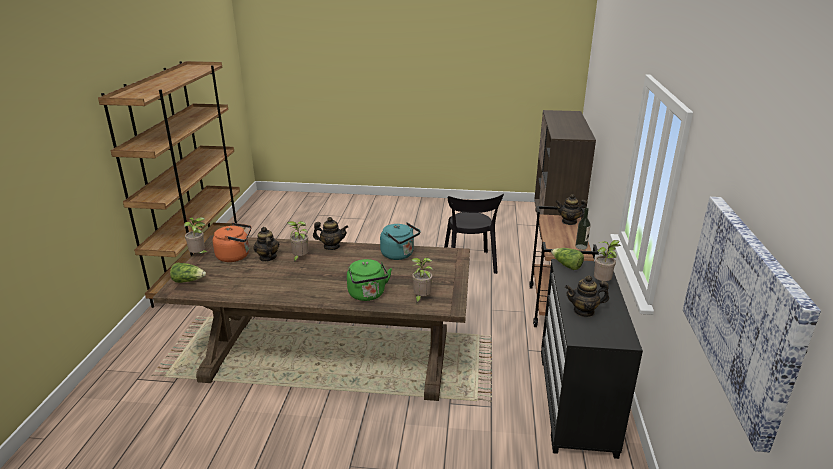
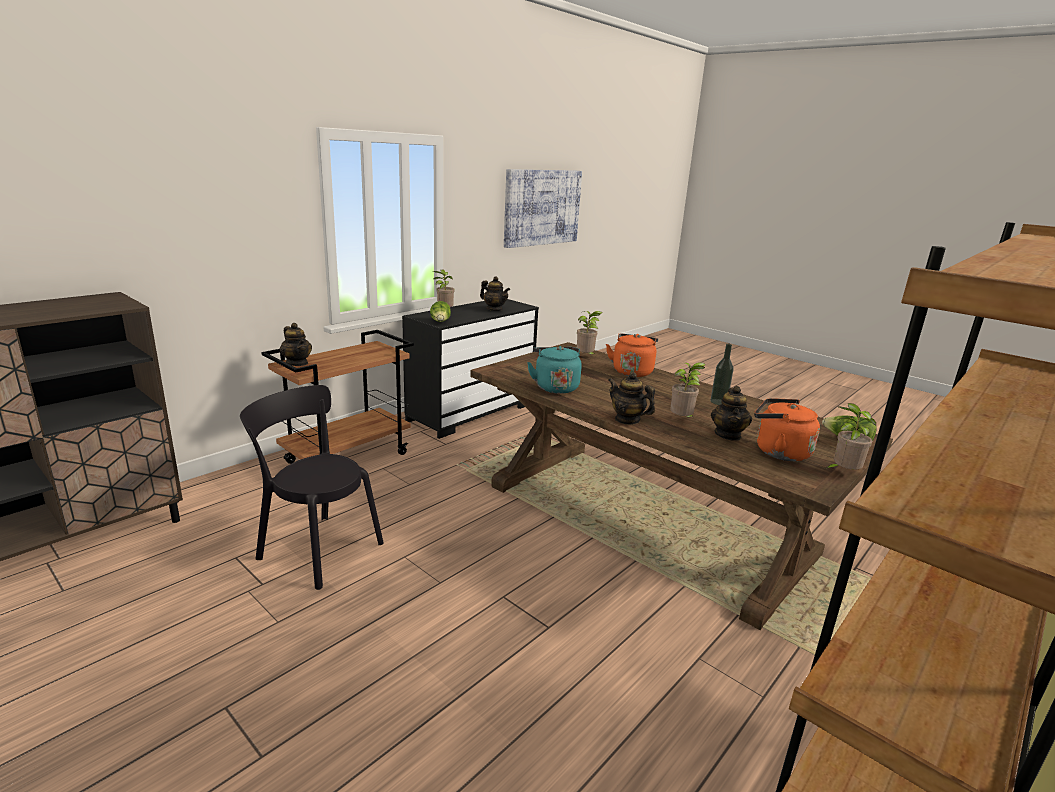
camera: 145 degrees left, 5 degrees down
(368, 295) = (632, 371): green kettle -> orange kettle
(469, 265) = (317, 548): black chair -> black chair turned 90 degrees counterclockwise
(581, 247) = (359, 347): bottle -> bottle (718, 402)

